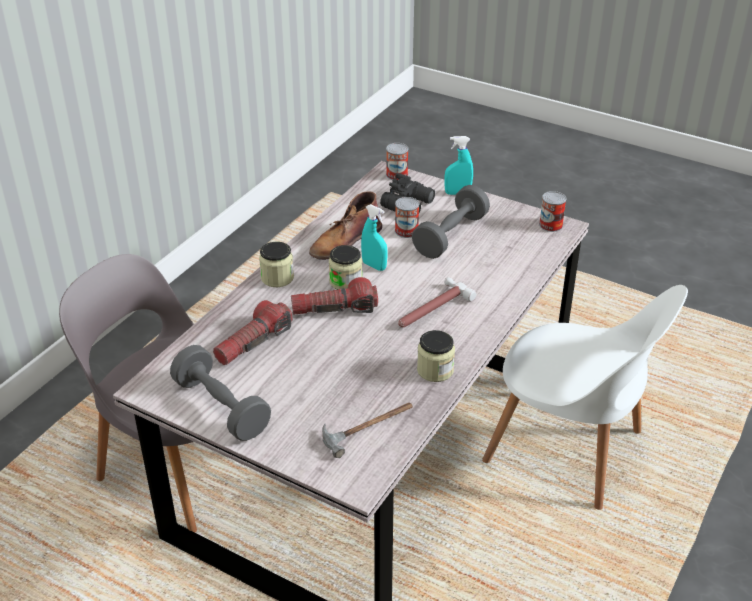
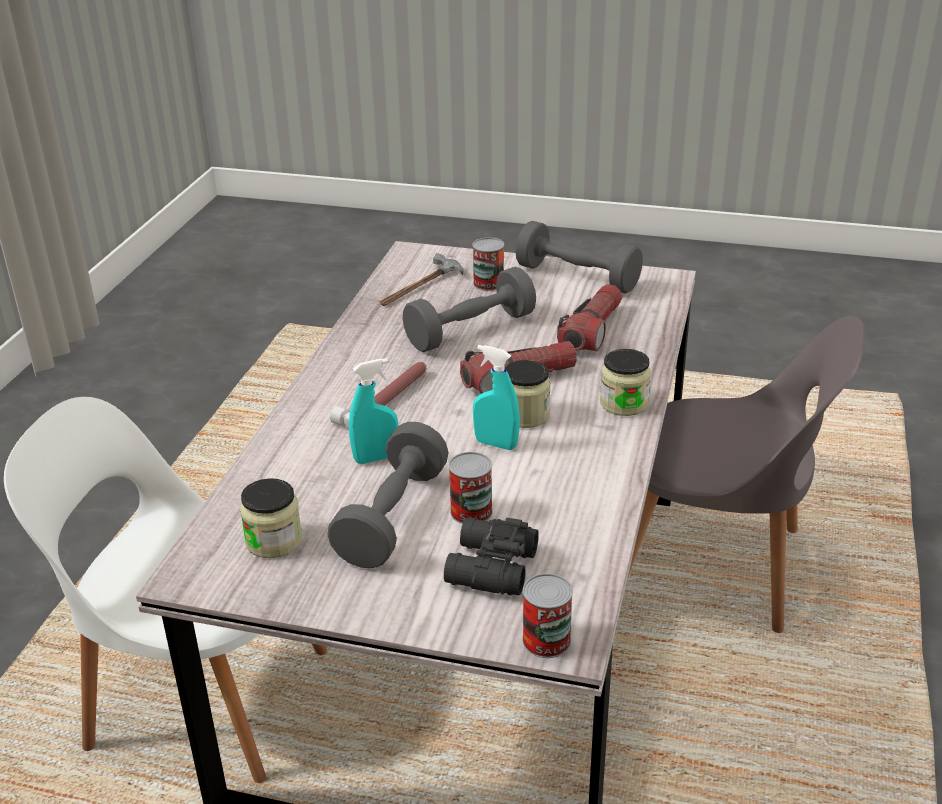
camera: 165 degrees right, 5 degrees down
(344, 241) = (563, 474): brown boot -> none
(347, 362) = (470, 330): none -> grey dumbbell
(435, 370) = (365, 340): jar -> jar (274, 541)
(457, 193) = (403, 616): turquoise spray bottle -> turquoise spray bottle (376, 458)
(550, 225) = (211, 574): can -> can (488, 283)

